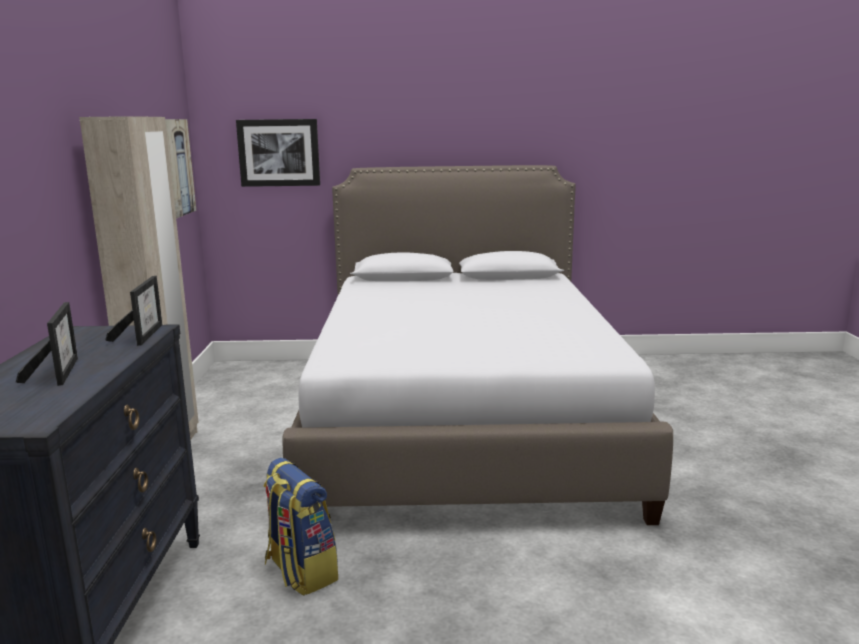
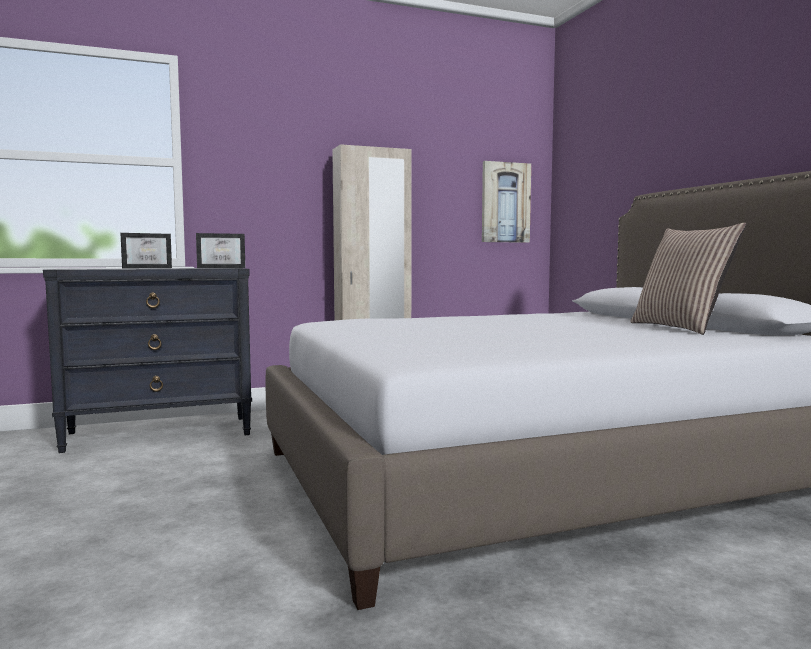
camera: 70 degrees right, 10 degrees down
(279, 153) = (598, 187): picture -> none
(300, 571) = (218, 463): backpack -> none
(495, 283) = (681, 328): none -> pillow

